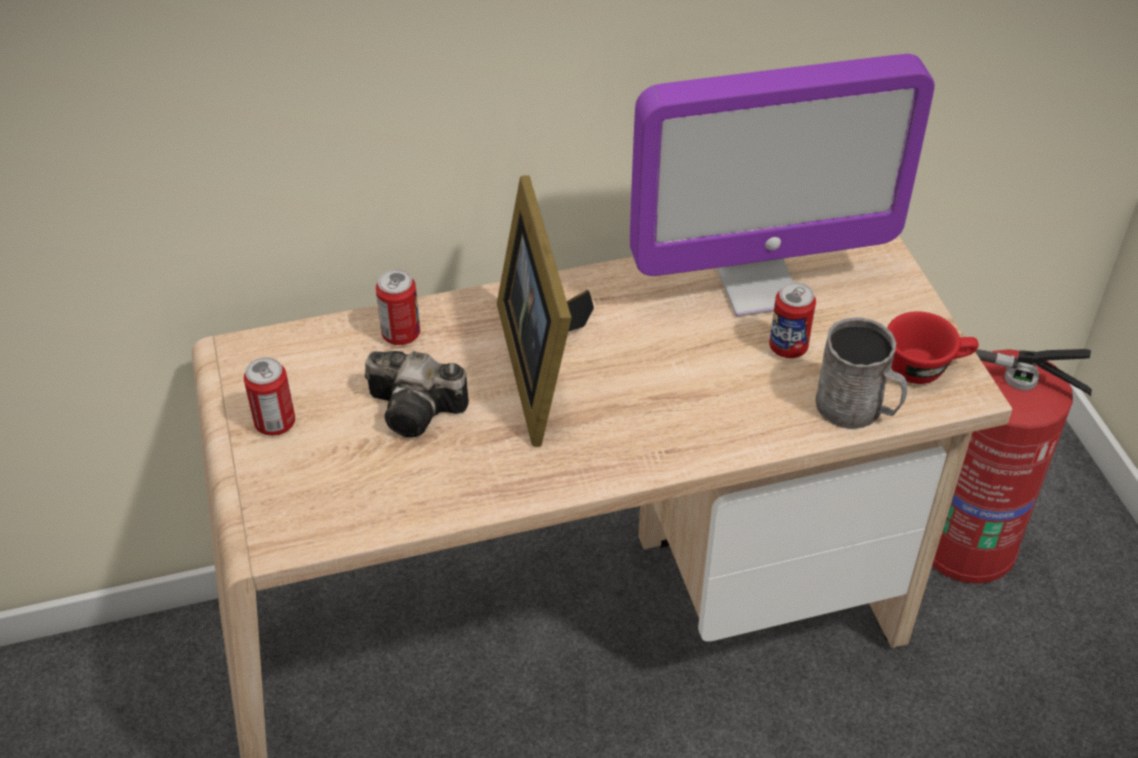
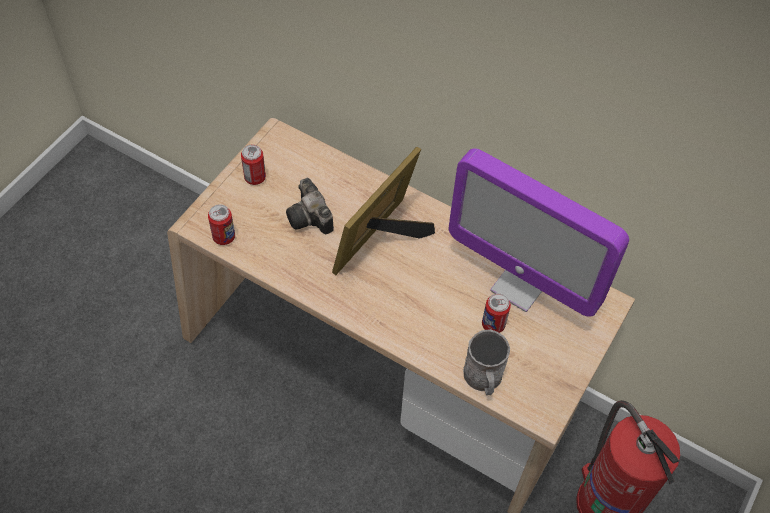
camera: 45 degrees right, 10 degrees up
(401, 334) = (345, 179): can -> can (224, 237)
(925, 367) = (542, 389): red cup -> none

